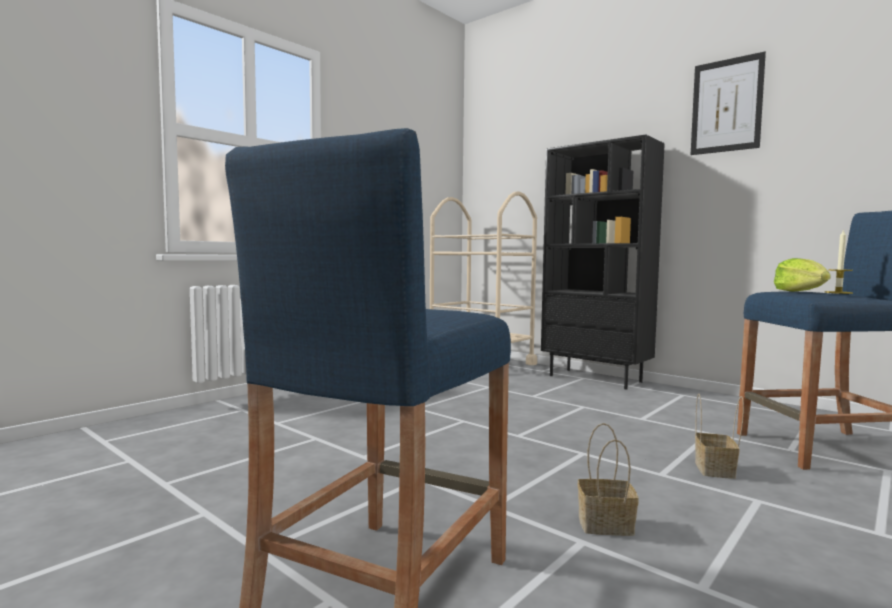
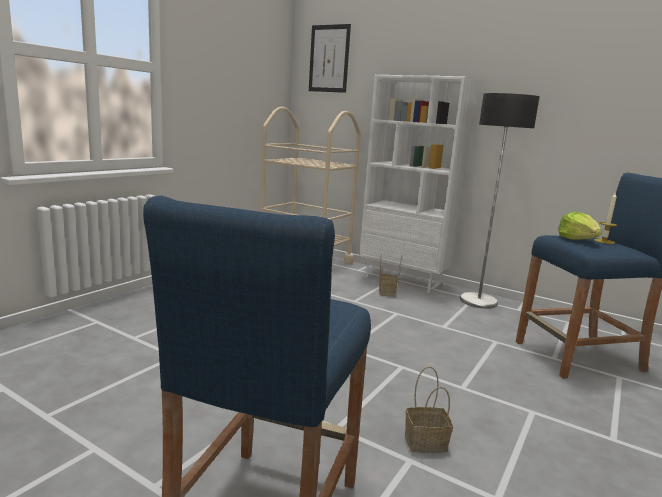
camera: 10 degrees left, 10 degrees up
(596, 379) = (404, 280): black bookcase -> white bookcase
(690, 397) = (479, 301): none -> floor lamp
(716, 470) = (502, 381): basket -> basket (387, 293)
(726, 105) = (533, 55): picture -> picture (329, 58)

